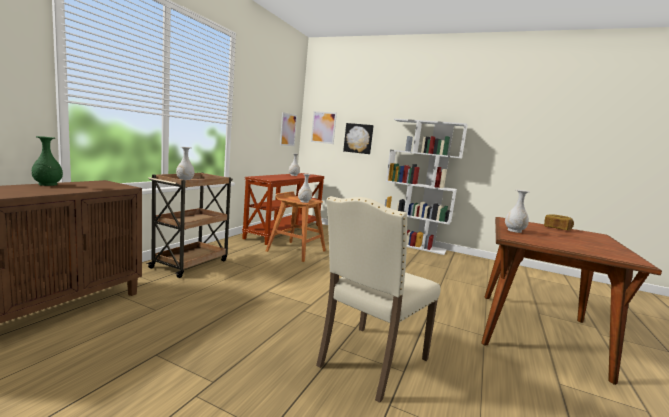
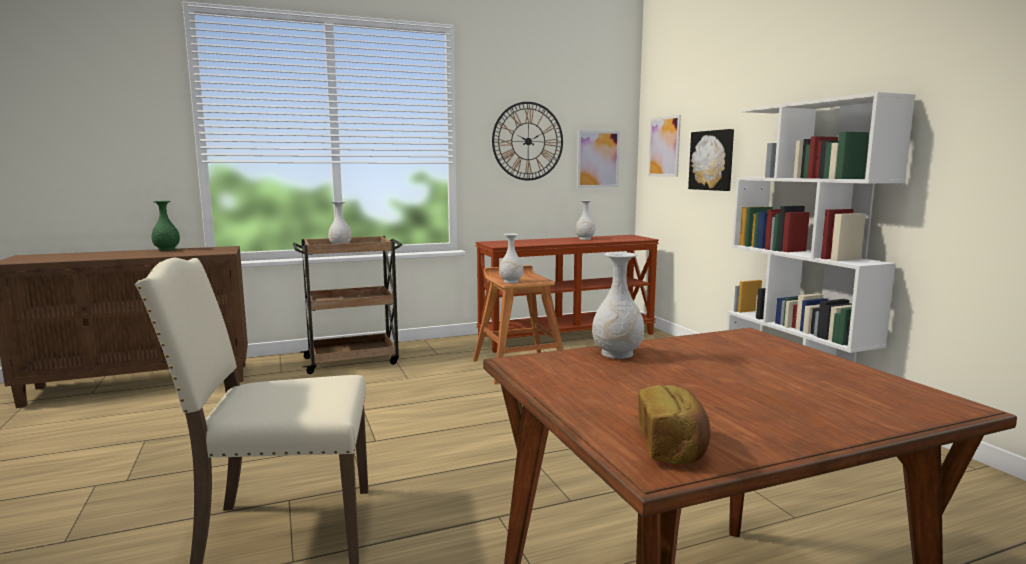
camera: 45 degrees right, 0 degrees up
(263, 115) = (528, 141): none -> wall clock
(557, 228) = (825, 369): bread -> bread (672, 447)

